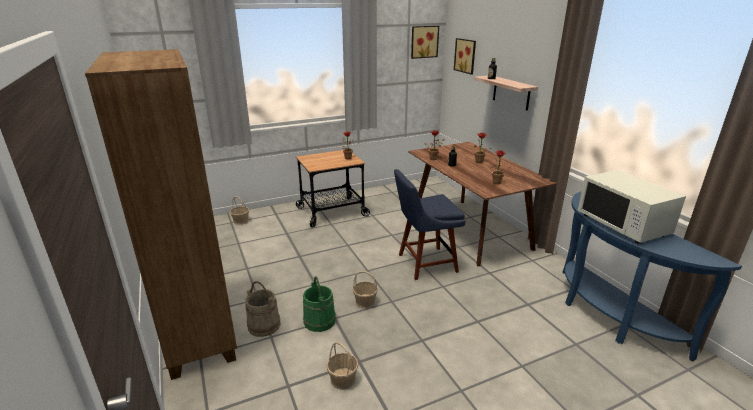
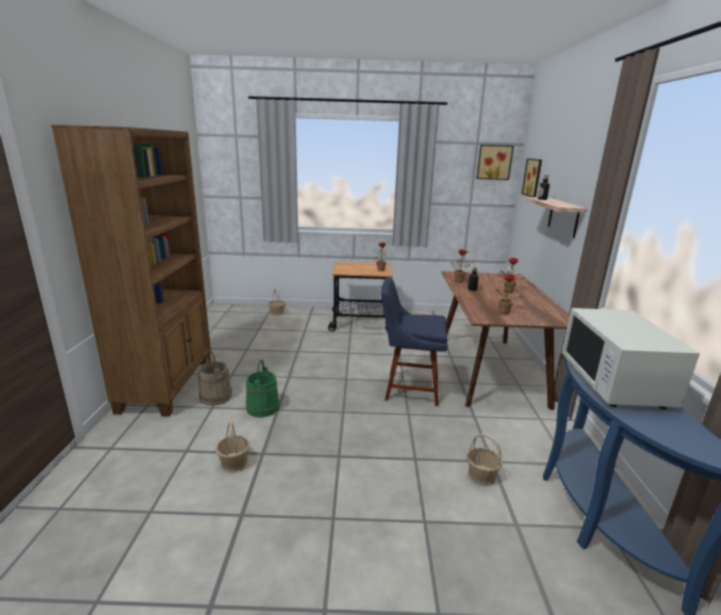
camera: 25 degrees right, 5 degrees down
(365, 301) = (318, 404): basket -> basket (481, 476)

